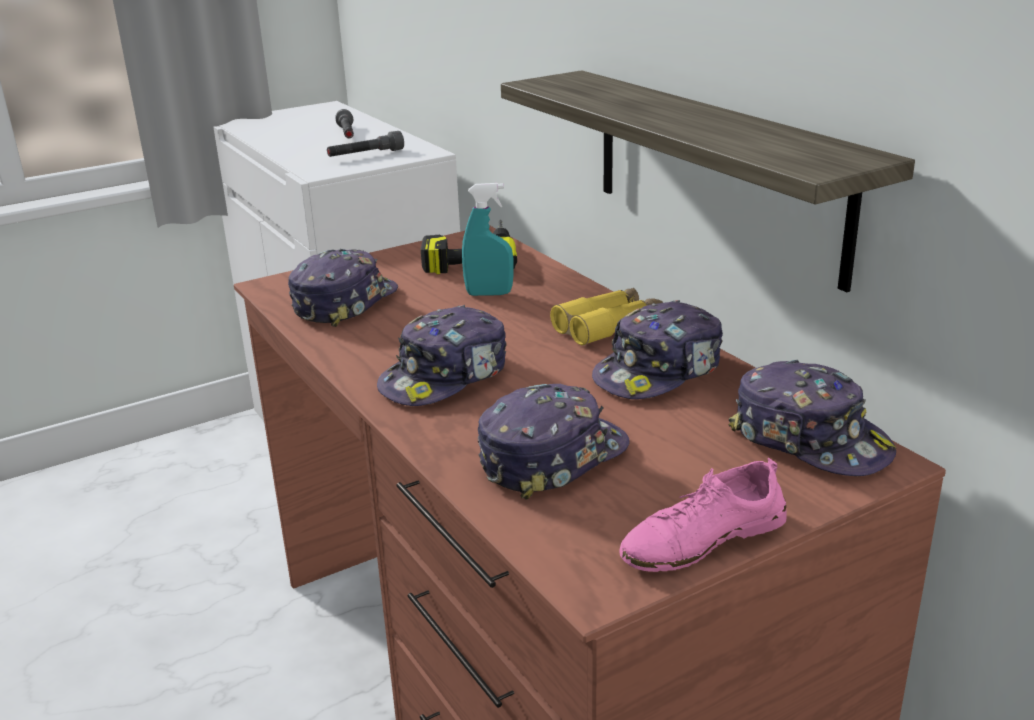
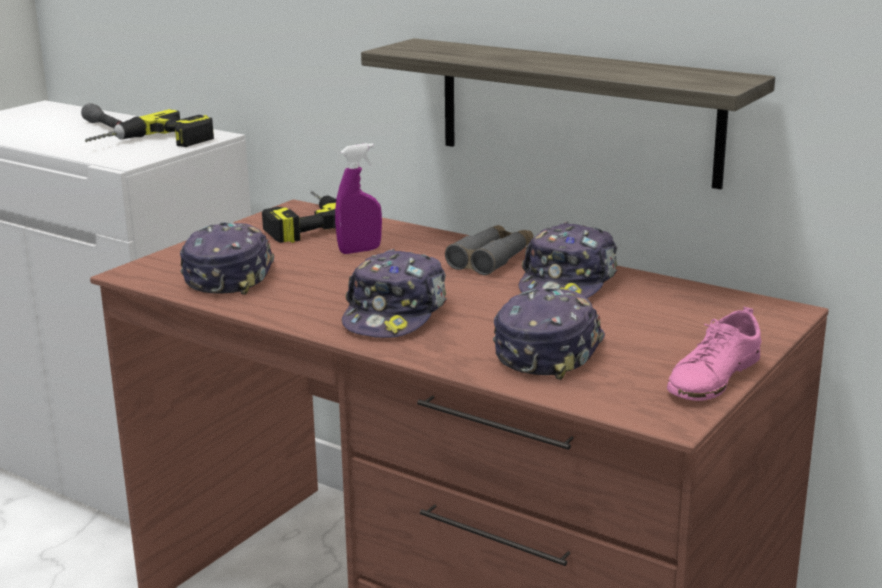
camera: 25 degrees left, 5 degrees down
(366, 155) = (153, 143): grey flashlight -> power drill
(489, 294) = (360, 250): turquoise spray bottle -> purple spray bottle
(608, 326) = (492, 259): yellow binoculars -> grey binoculars
(810, 440) = (724, 307): cap -> none

